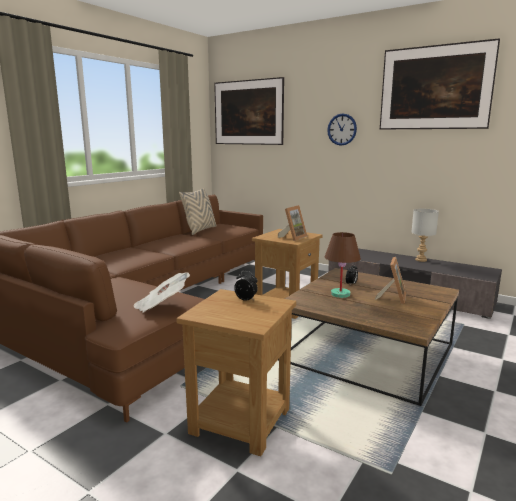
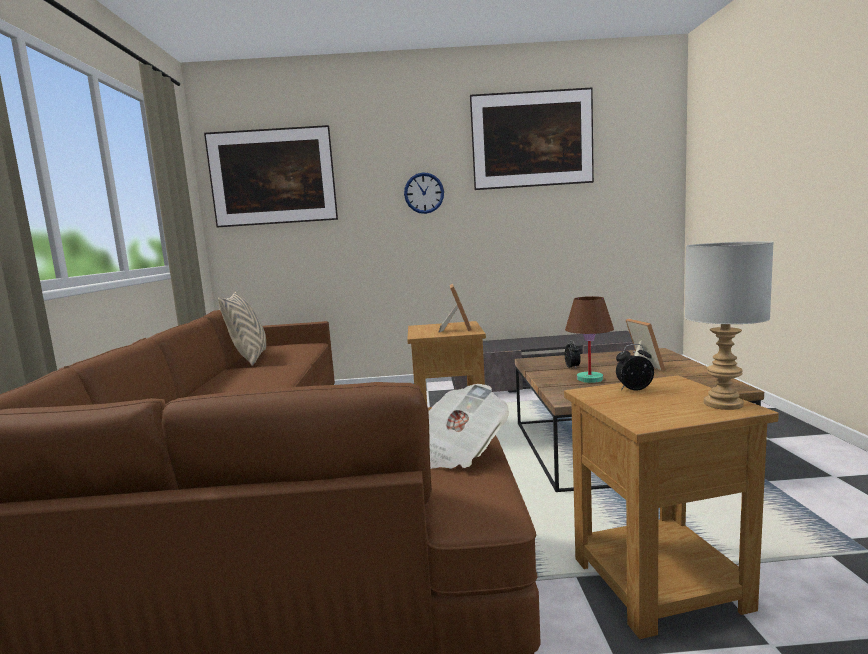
camera: 35 degrees left, 5 degrees down
(421, 260) = (549, 338): grey table lamp -> grey table lamp (725, 404)

